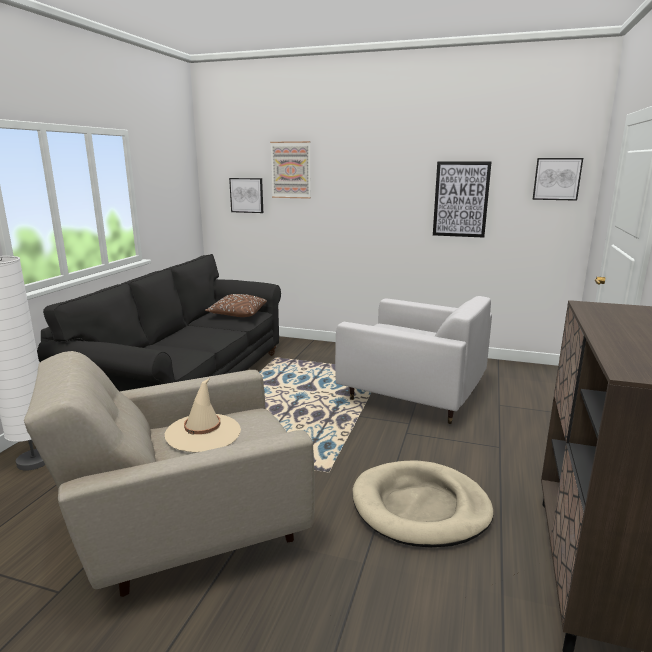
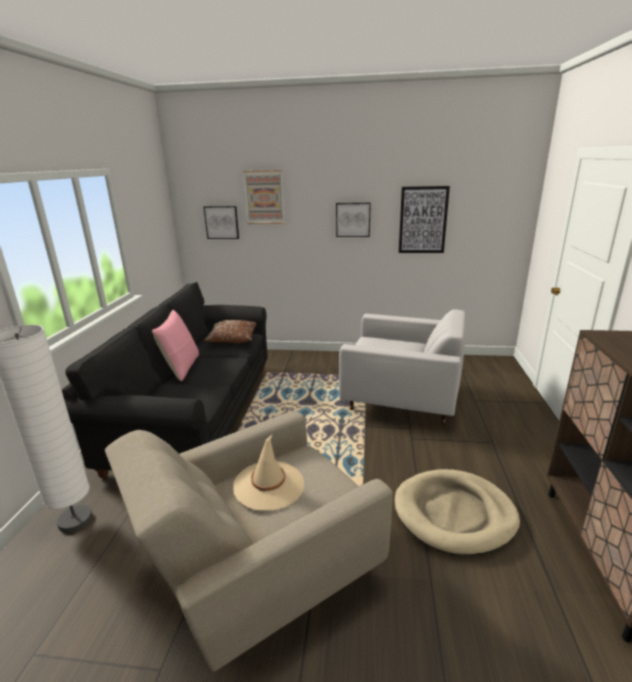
camera: 10 degrees left, 5 degrees up
(174, 334) = (181, 368): none -> pink pillow
(557, 179) = (505, 200): picture -> picture (353, 219)

